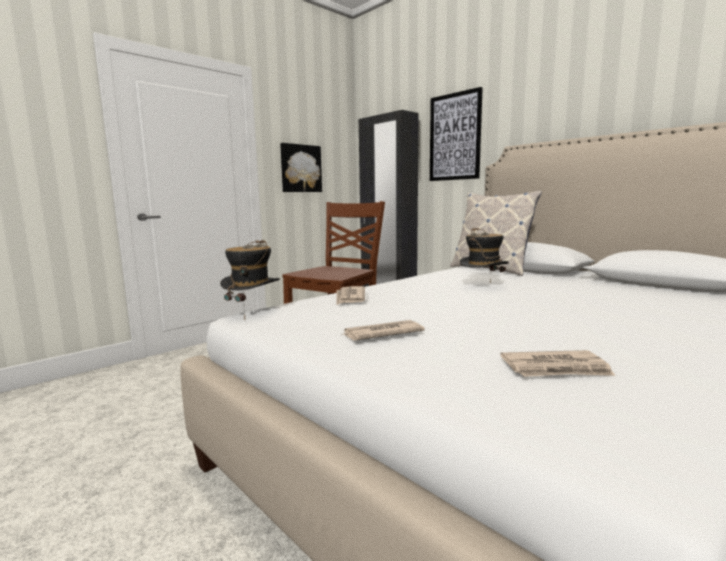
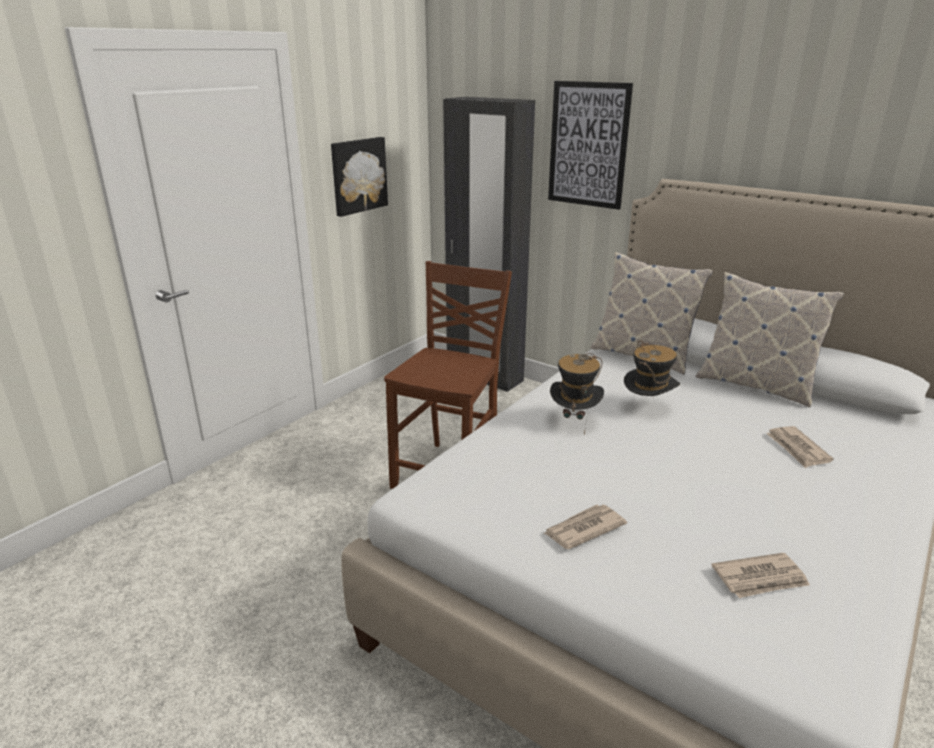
camera: 10 degrees left, 15 degrees up
(252, 312) = (414, 488): hat -> hat (574, 420)
(350, 298) = (513, 451): newspaper -> newspaper (797, 449)
(585, 281) = (755, 385): none -> pillow

